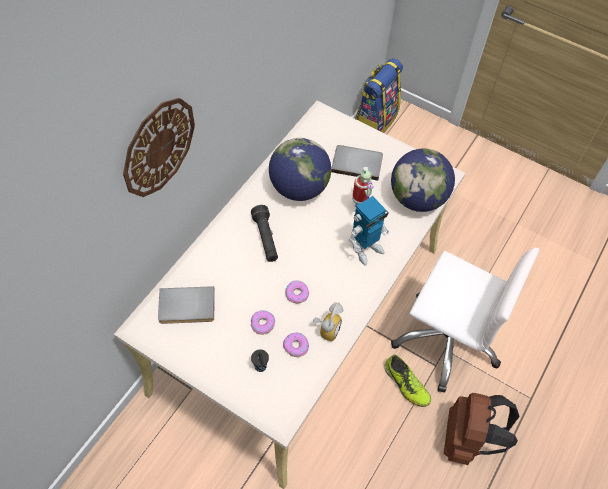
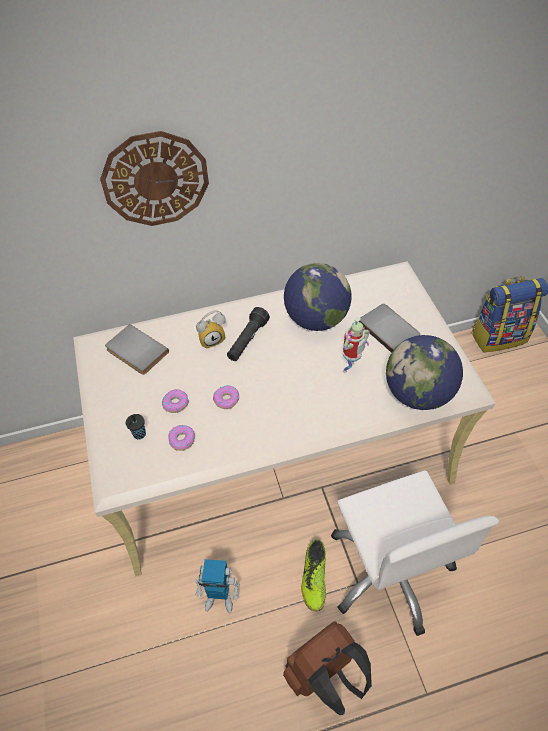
camera: 45 degrees right, 5 degrees down
(326, 328) = (221, 444): alarm clock -> alarm clock (212, 339)
(366, 249) = (322, 404): toy robot -> toy robot (220, 597)

